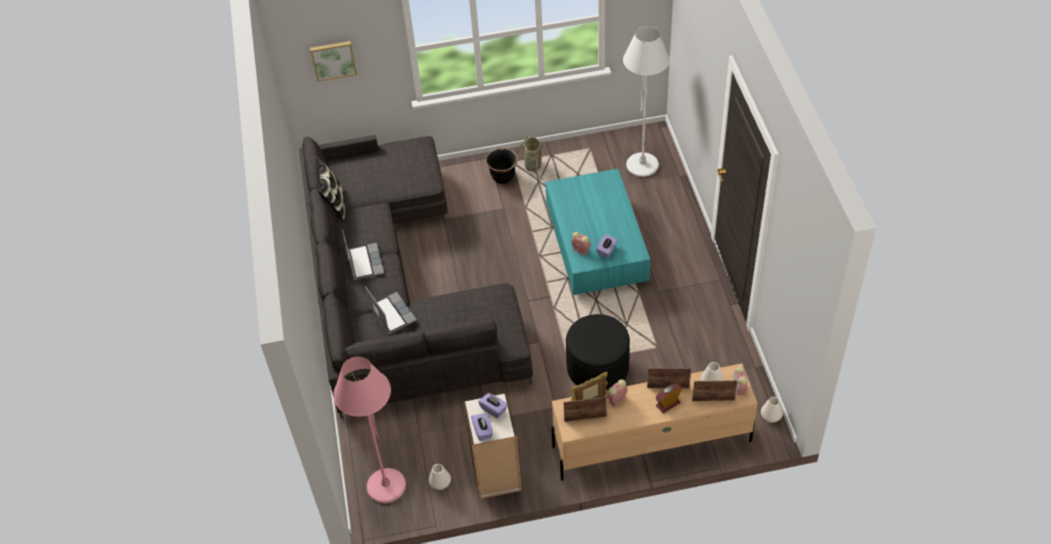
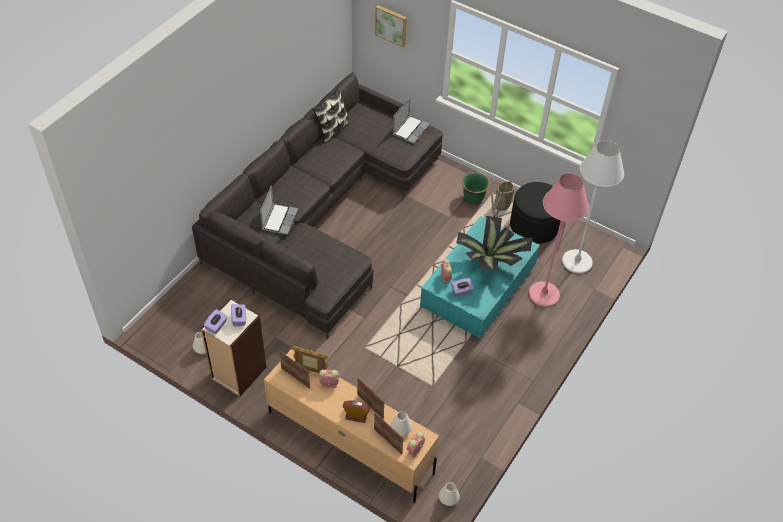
camera: 40 degrees right, 0 degrees up
(364, 262) = (304, 176): laptop -> laptop (410, 130)
(386, 486) = (174, 323): pink floor lamp -> pink floor lamp (543, 294)
(503, 177) = (473, 198): black planter -> green planter
(597, 368) = (379, 365): black ottoman -> black ottoman (534, 226)
(600, 210) = (491, 262): none -> potted plant

